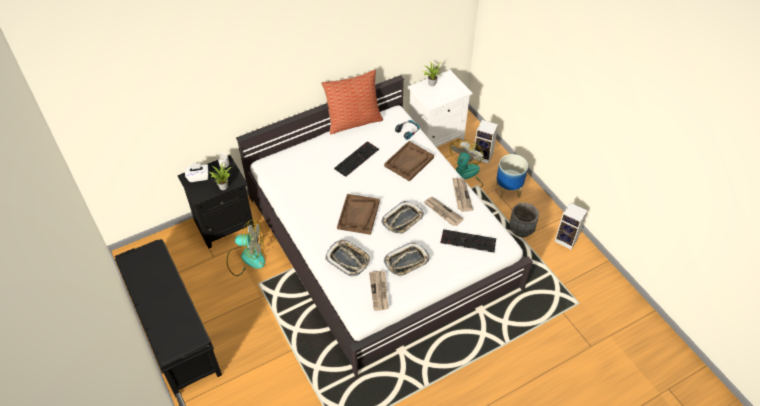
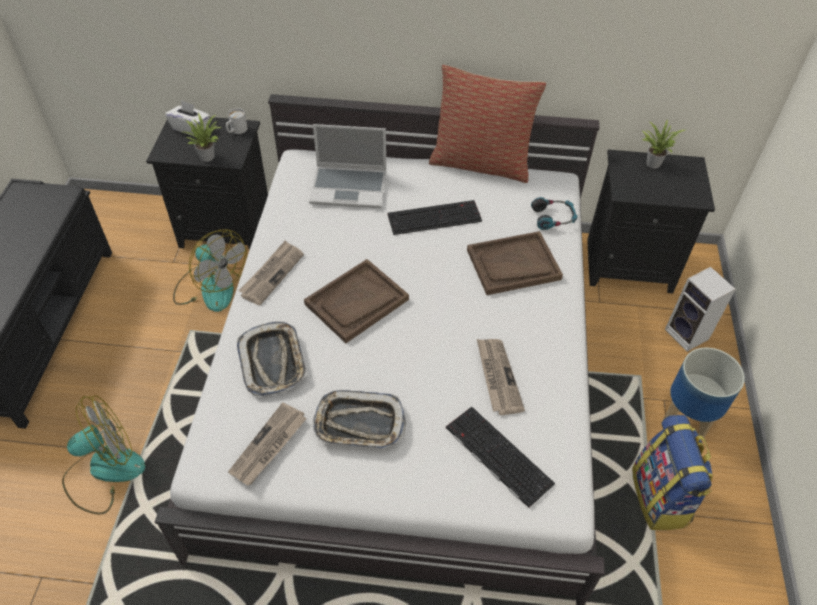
camera: 35 degrees right, 0 degrees up
(304, 165) = (350, 187): none -> laptop
(402, 220) = (418, 350): tray -> none
(436, 136) = (630, 264): white nightstand -> black nightstand
(461, 195) = (556, 367): newspaper -> newspaper (272, 274)
(465, 175) = (630, 349): fan -> fan (104, 471)
(521, 230) = (661, 497): grey planter -> backpack
(567, 240) = (739, 571): speaker -> none

